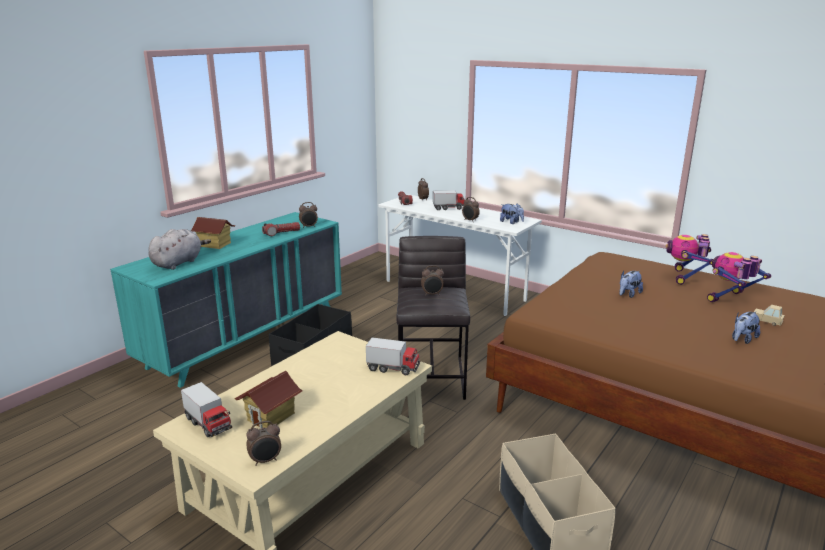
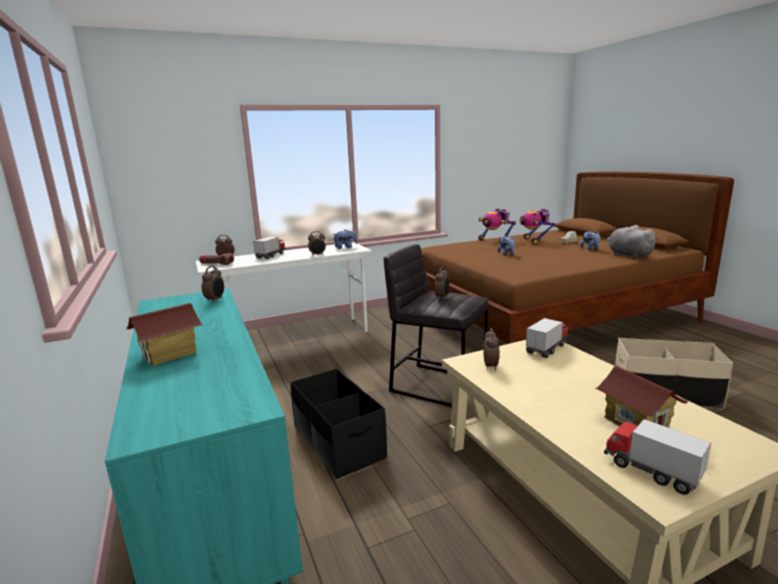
camera: 60 degrees left, 5 degrees down
(179, 263) = (203, 386): grey plush toy -> grey plush toy (628, 255)
(208, 424) = (651, 470): toy truck -> toy truck turned 120 degrees counterclockwise
(266, 461) = (736, 439): alarm clock -> alarm clock (491, 366)
(281, 233) = (209, 314): flashlight -> none

